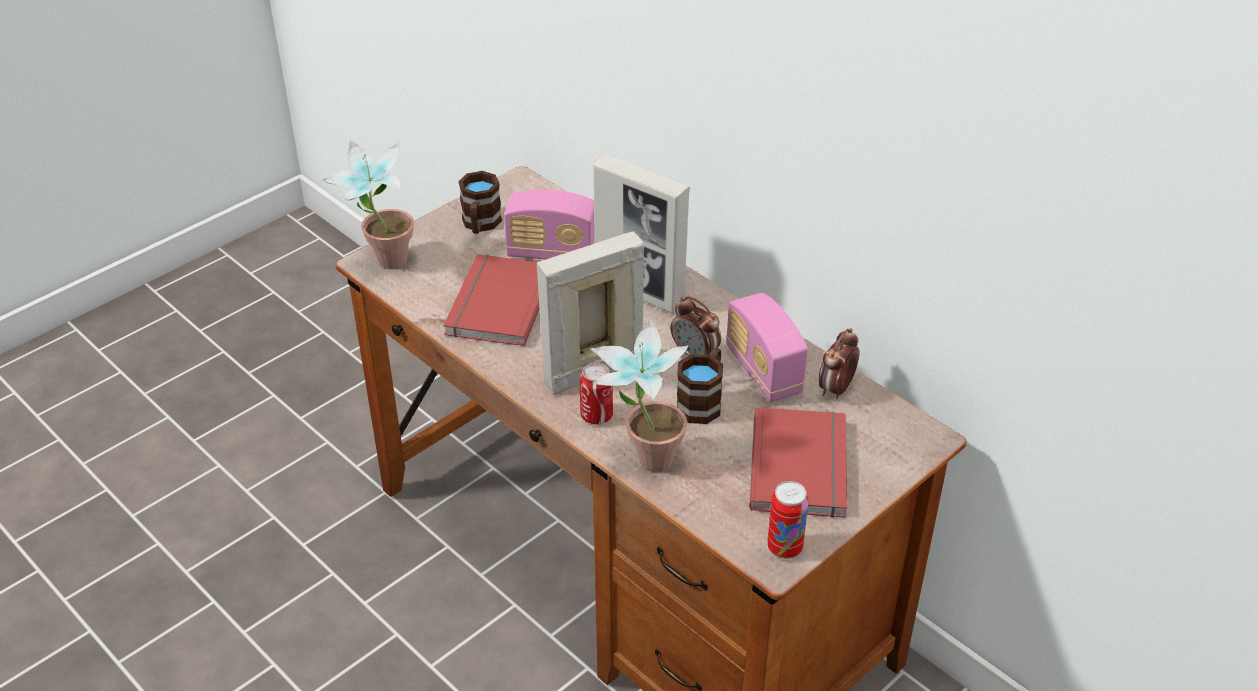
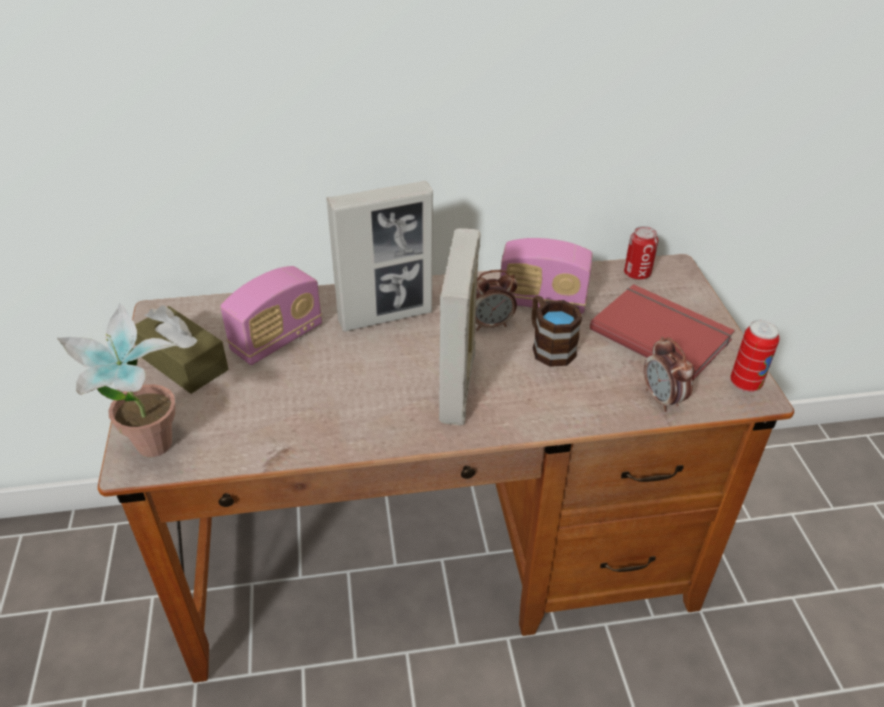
camera: 55 degrees left, 0 degrees up
(480, 225) = (183, 363): brown mug -> brown tissue box
(496, 304) = (303, 403): red book -> none
(596, 415) = (513, 411): can -> can (637, 274)
(642, 459) = (589, 410): potted plant -> none
(836, 389) = (592, 280): alarm clock -> alarm clock (662, 399)

